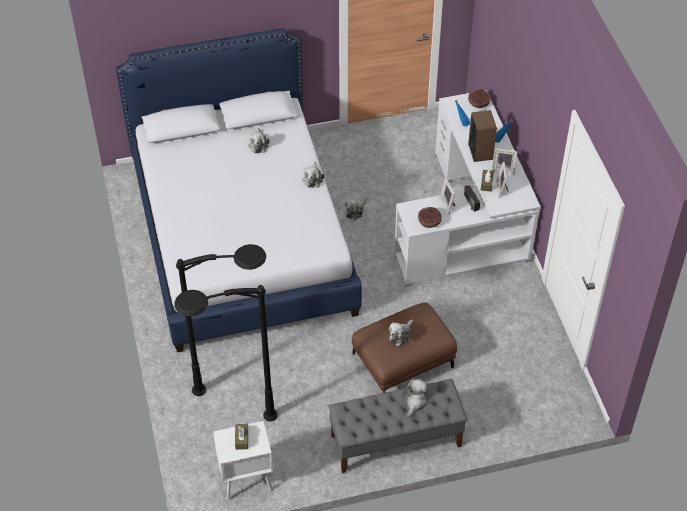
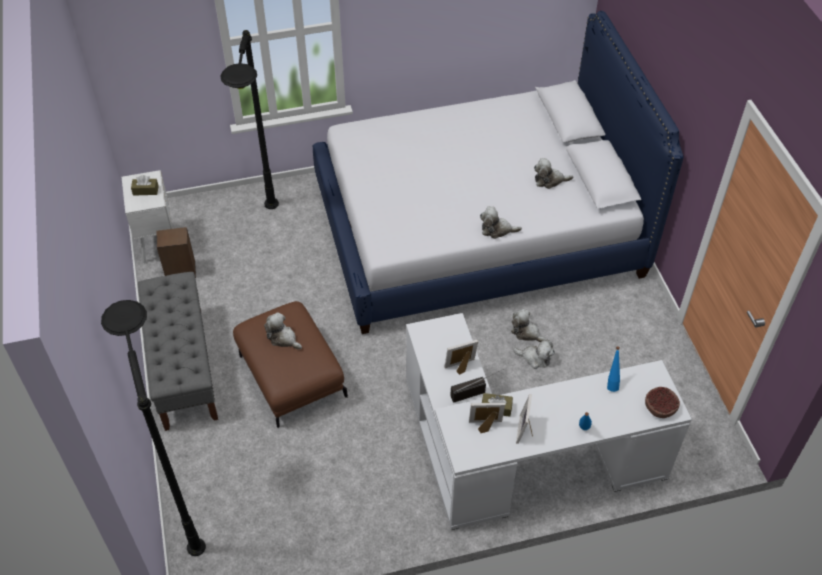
camera: 90 degrees right, 0 degrees up
(227, 428) = (223, 227): black floor lamp -> black floor lamp (185, 498)
(414, 401) = (181, 345): plush toy -> plush toy (535, 358)
(429, 222) = (431, 346): bowl -> none
(480, 151) = (559, 404): speaker -> speaker (181, 271)

